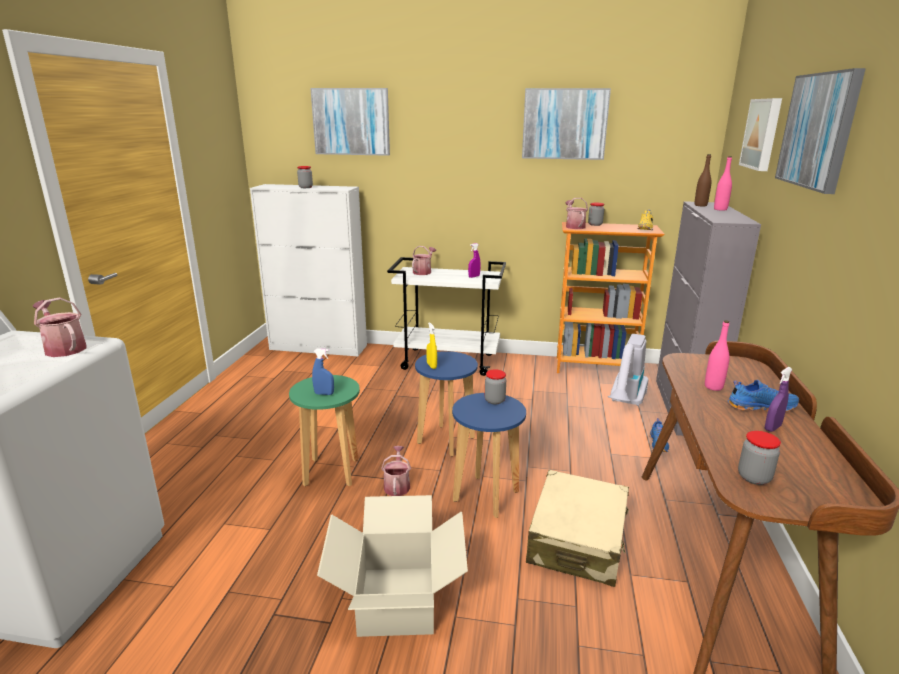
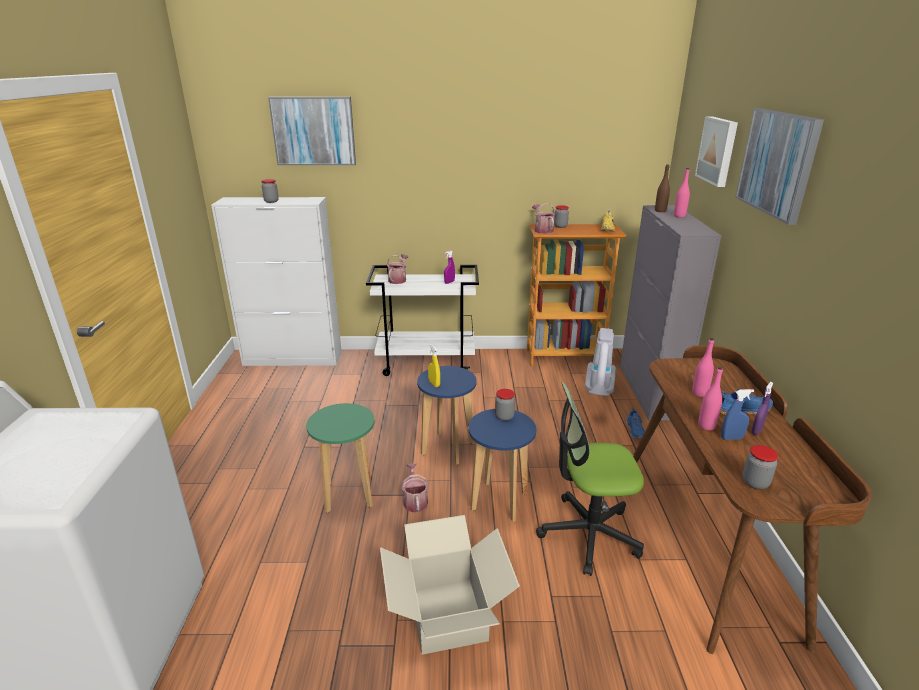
camera: 10 degrees left, 5 degrees up
(63, 348) = (102, 427): watering can -> none
(324, 394) = (342, 426): blue spray bottle -> blue spray bottle (731, 438)
(564, 124) = (529, 131): picture -> none
(577, 540) = (588, 534): beige suitcase -> office chair
(711, 417) = (706, 426): none -> pink bottle

